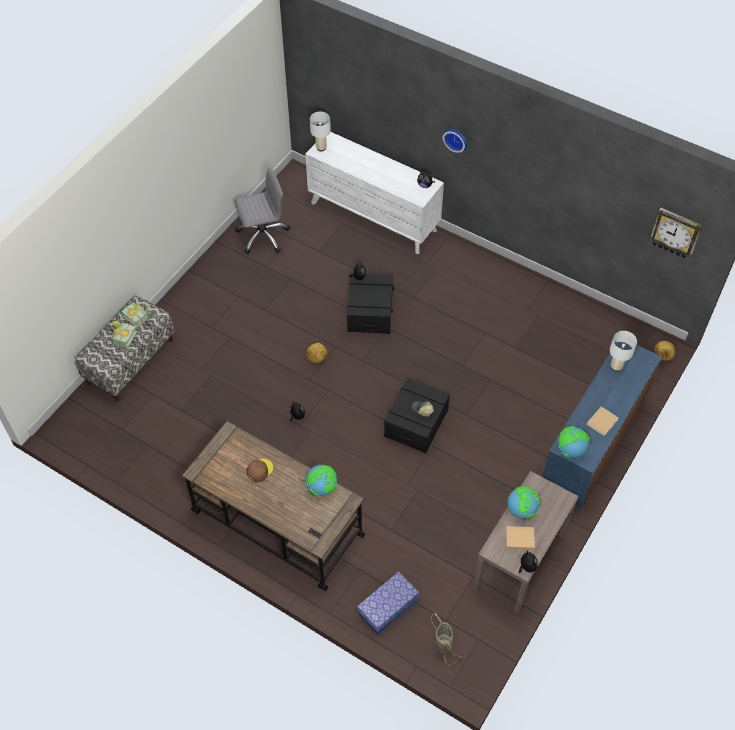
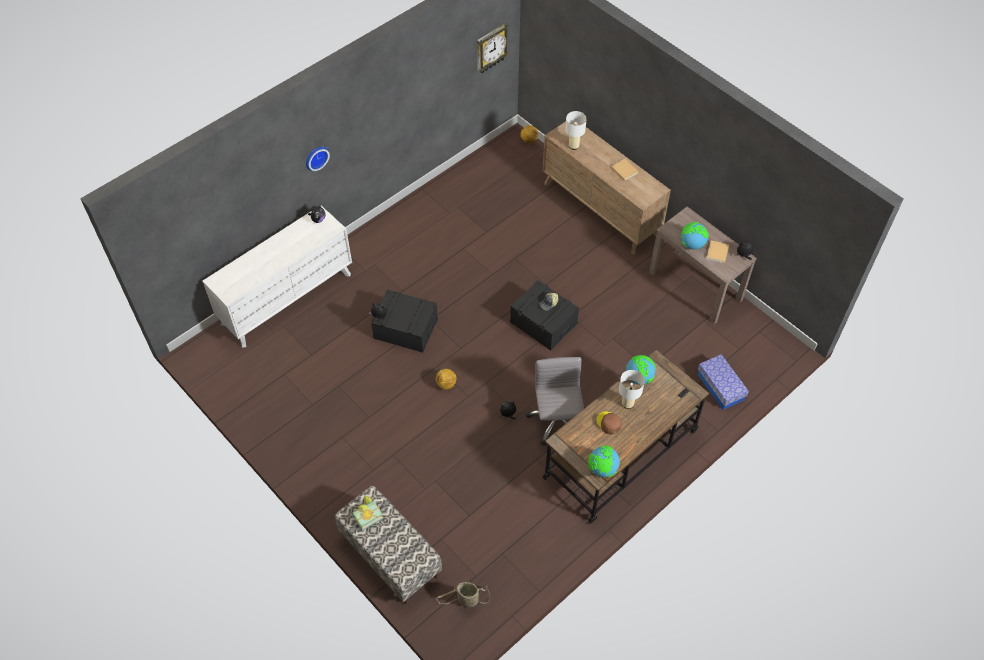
camera: 75 degrees left, 0 degrees up
(122, 338) = (390, 535): book -> none
(263, 236) = (269, 399): grey office chair -> grey office chair (557, 421)
(321, 147) = (225, 290): white table lamp -> white table lamp (627, 403)
(443, 643) = (759, 356): basket -> basket (466, 600)
(570, 450) = (646, 197): globe -> globe (602, 469)
(593, 445) = (601, 209): blue dresser -> brown dresser

